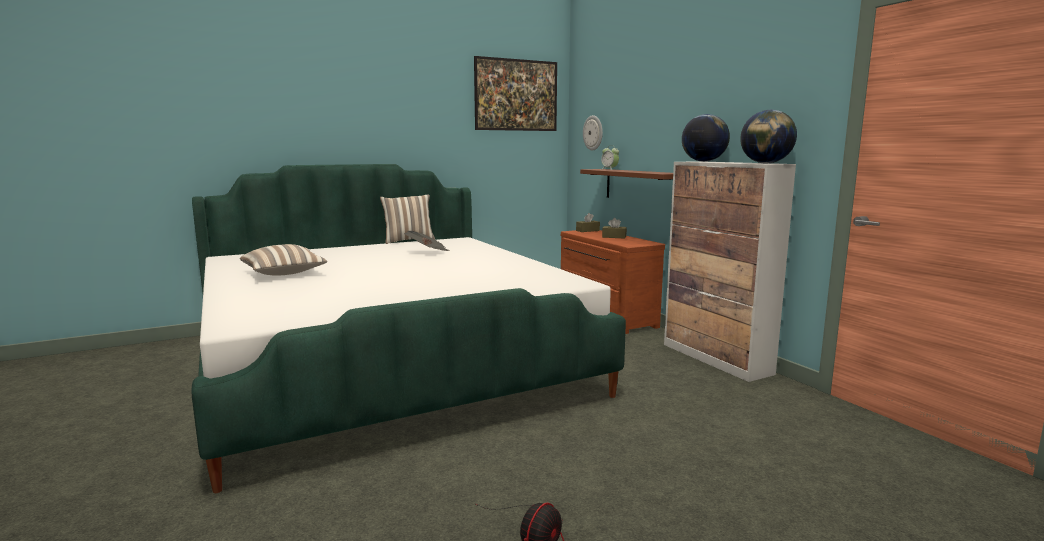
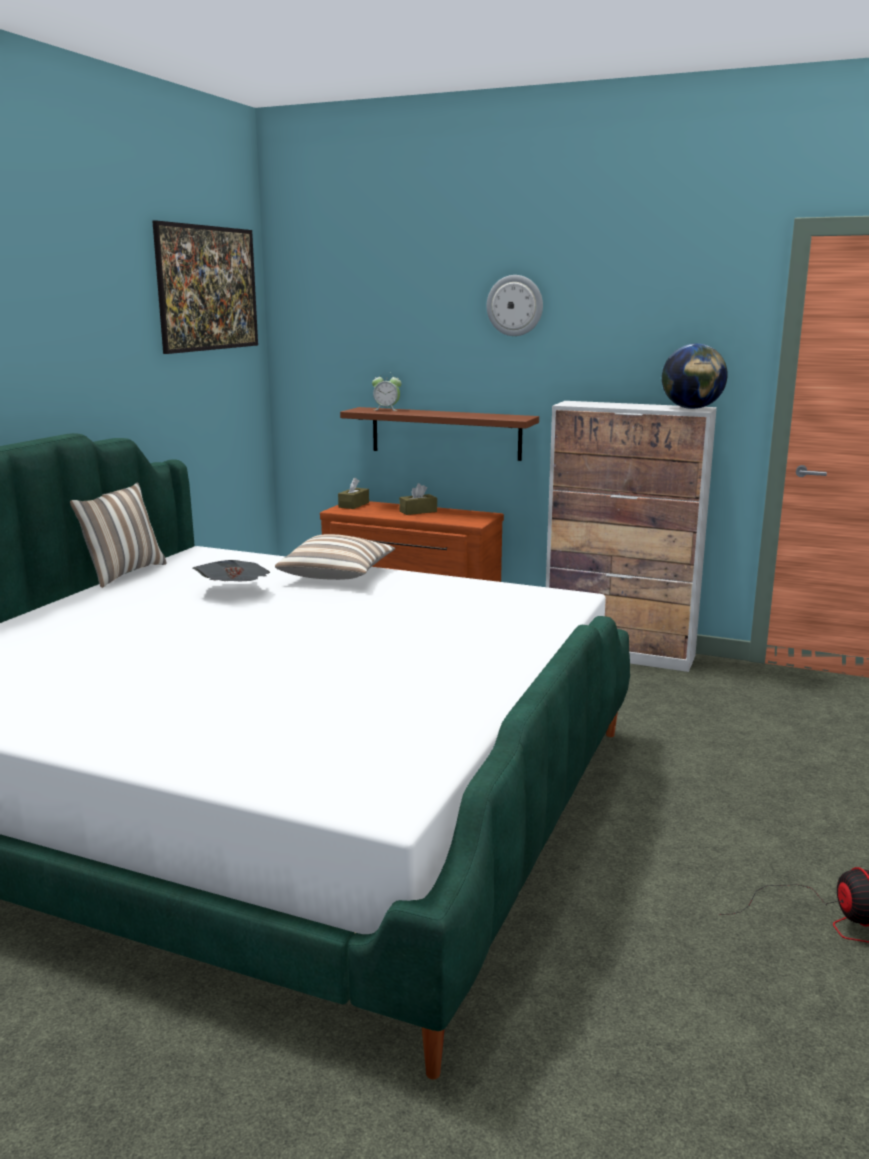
camera: 40 degrees left, 5 degrees up
(284, 274) = (127, 692): pillow -> pillow (337, 576)
(593, 133) = (334, 350): wall clock -> wall clock (515, 305)
(703, 161) = (588, 403): globe -> none

